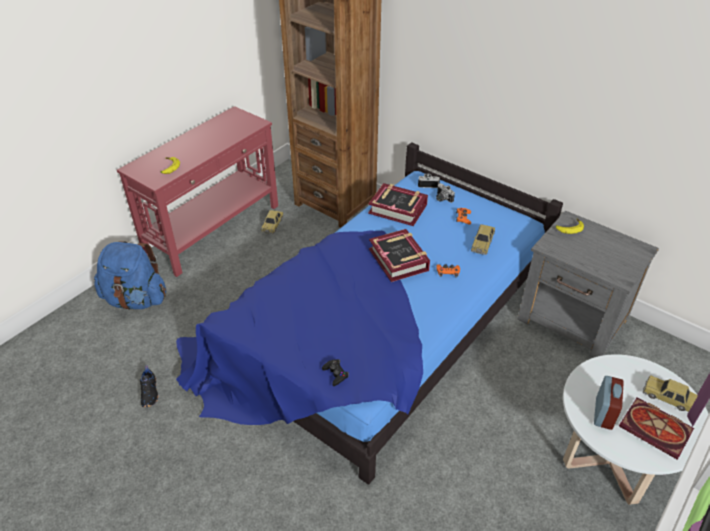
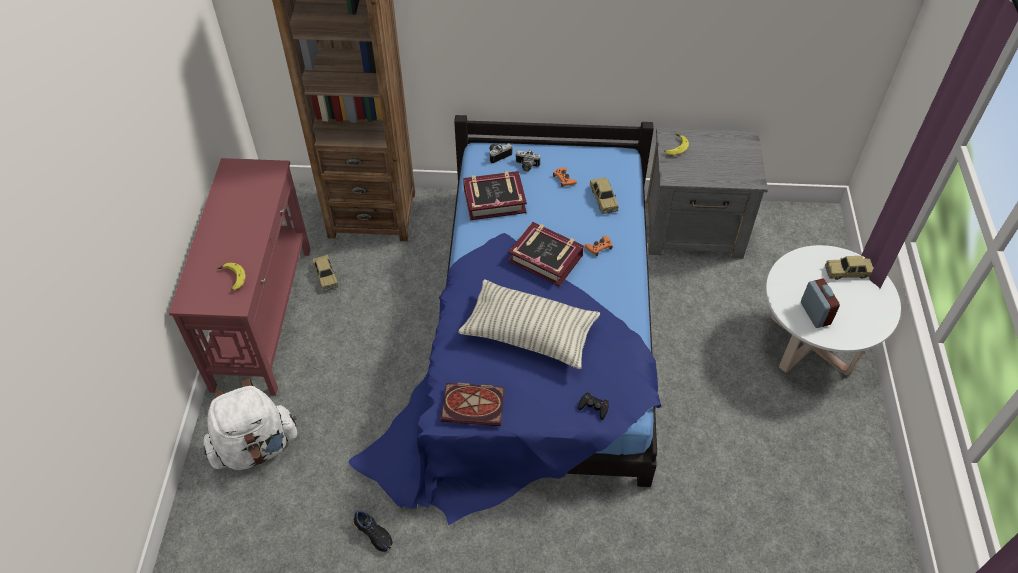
camera: 35 degrees left, 10 degrees up
(136, 299) = (255, 447): blue backpack -> white backpack
(337, 300) = (529, 333): none -> pillow
(657, 429) = (859, 305): book -> book (475, 405)

